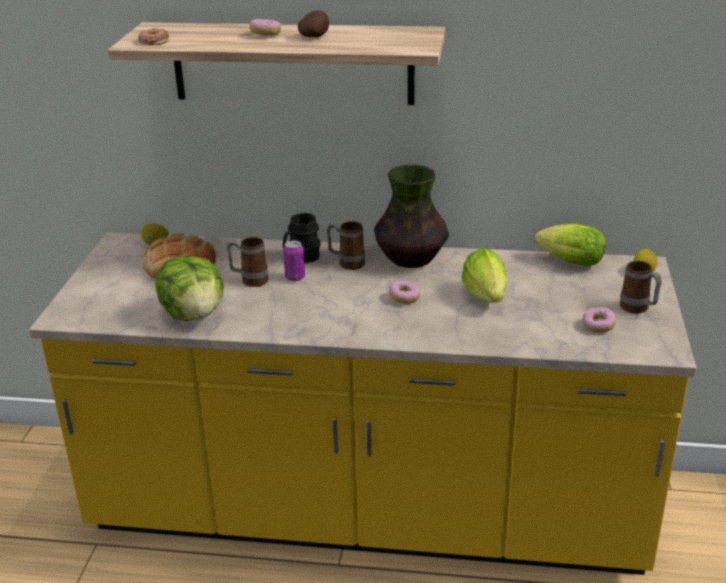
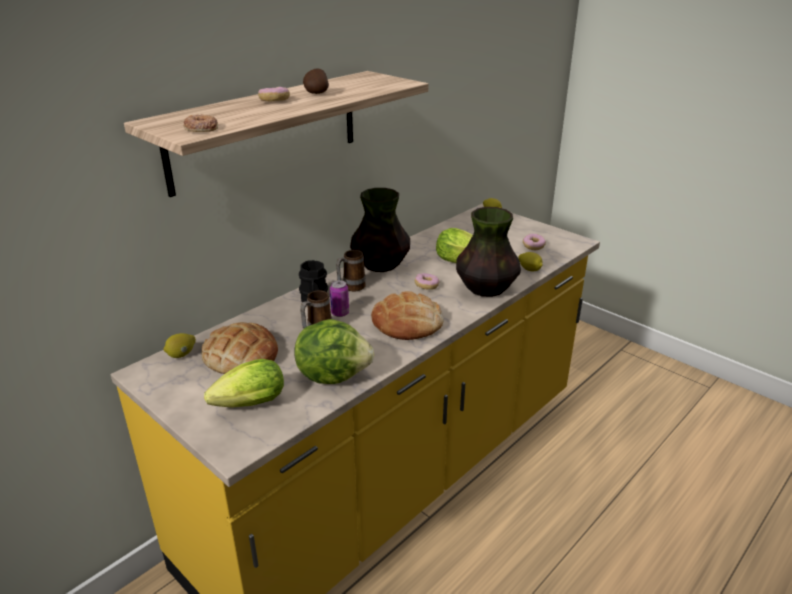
camera: 55 degrees left, 0 degrees up
(320, 315) = (408, 323): none -> bread
(444, 332) = (485, 289): none -> vase
(532, 343) = (530, 270): none -> lemon
(567, 262) = (453, 226): lettuce -> lettuce (246, 405)
(638, 309) = (529, 230): mug -> none

